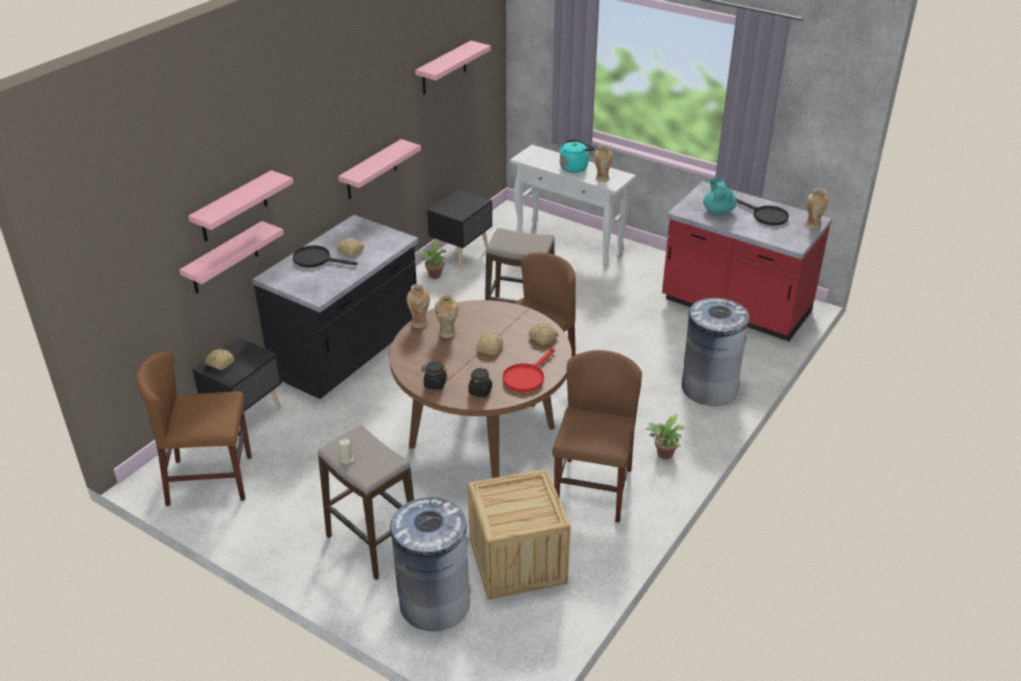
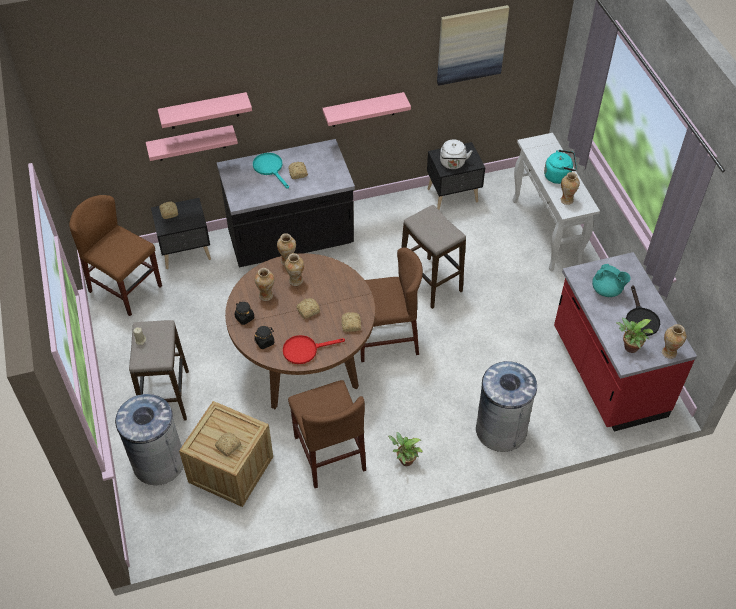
camera: 40 degrees right, 15 degrees up
(317, 259) = (270, 168): black frying pan -> turquoise frying pan
(433, 276) = (412, 206): potted plant -> potted plant (629, 348)
(433, 357) = (266, 295): none -> vase
(444, 68) = (471, 44): pink shelf -> picture
(461, 209) = (453, 164): none -> white kettle
(530, 509) = (227, 446): none -> bread
(593, 490) = (329, 453): brown chair -> brown chair turned 105 degrees clockwise
(718, 211) = (607, 290): turquoise teapot -> turquoise teapot turned 90 degrees clockwise

